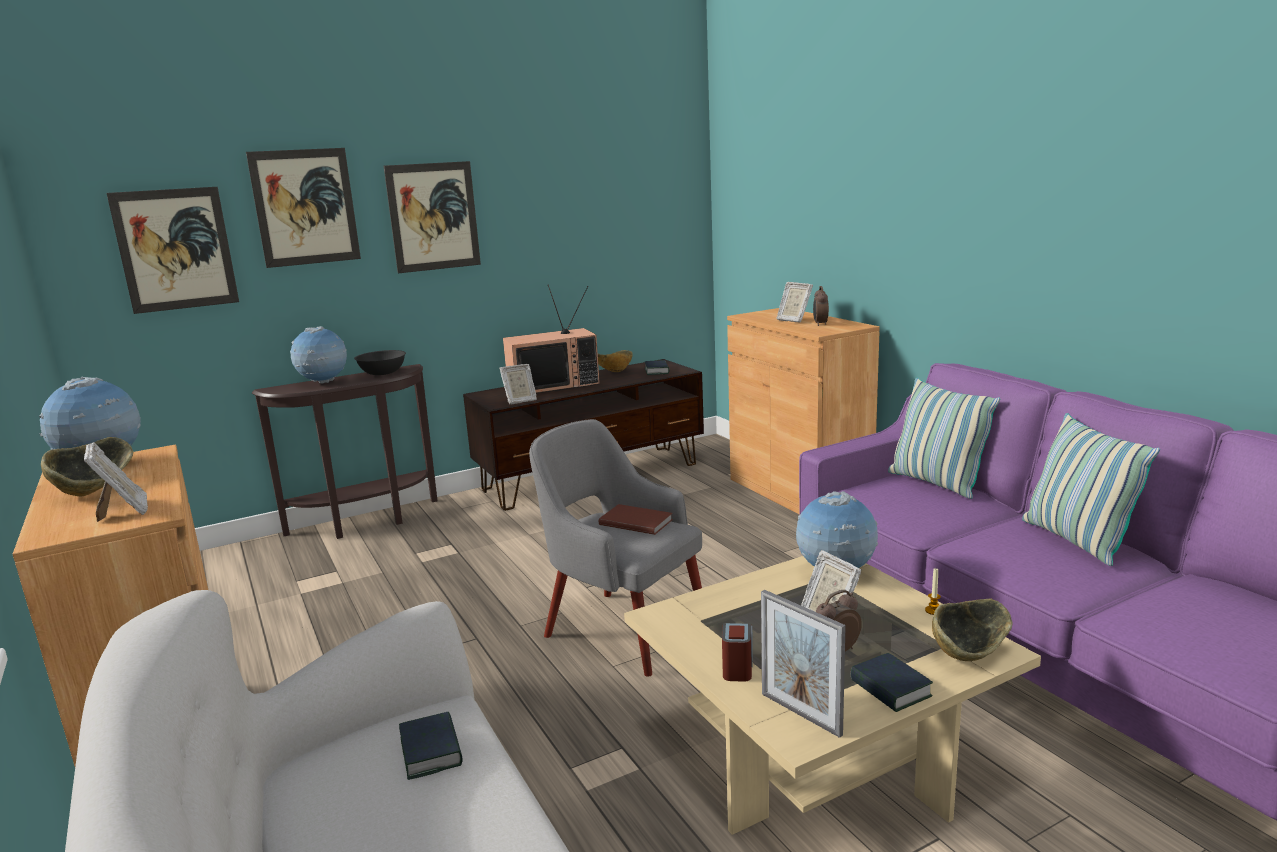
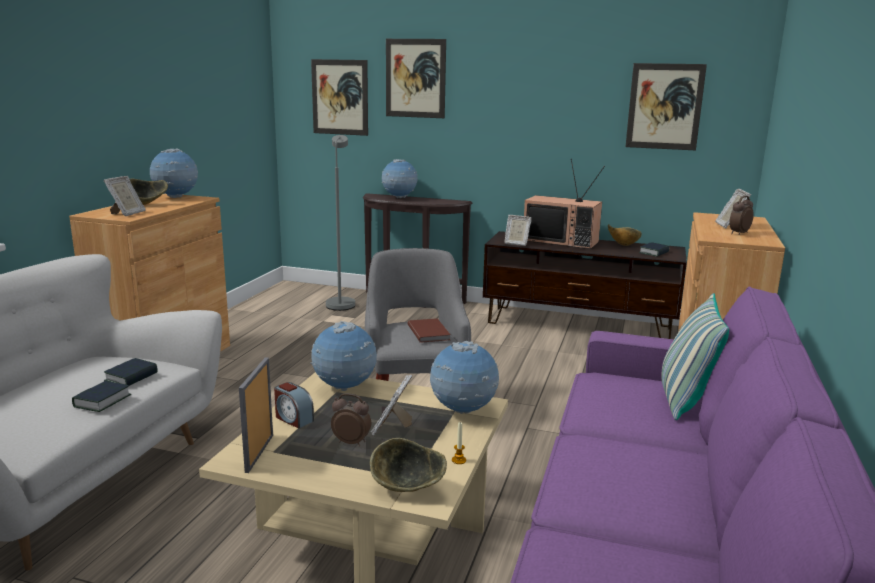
camera: 45 degrees right, 0 degrees up
(277, 562) = (341, 303): none -> grey floor lamp
(383, 373) = (438, 200): black bowl -> none
(433, 217) = (500, 94): picture -> picture (664, 106)
(699, 613) = (344, 388): none -> globe
(738, 667) = (293, 419): alarm clock -> alarm clock turned 75 degrees clockwise
(890, 689) = (323, 473): book -> book (102, 401)
(1076, 540) = (679, 485): pillow -> none

